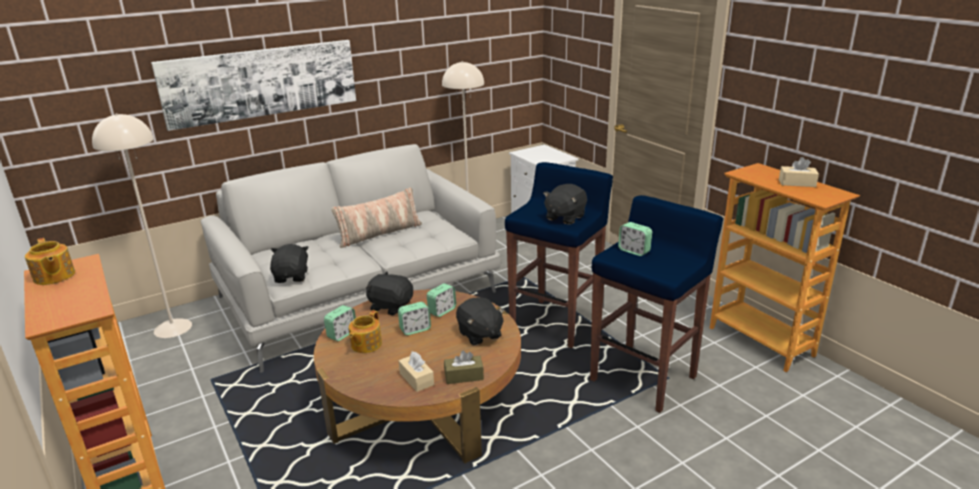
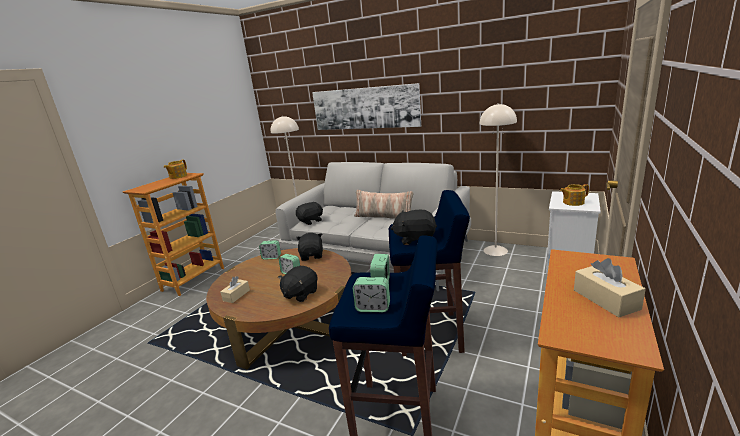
camera: 60 degrees right, 5 degrees down
(365, 344) = (265, 267): teapot -> teapot (572, 202)
(442, 311) = (320, 271): alarm clock -> alarm clock (373, 307)
(464, 376) = (246, 308): brown tissue box -> none

